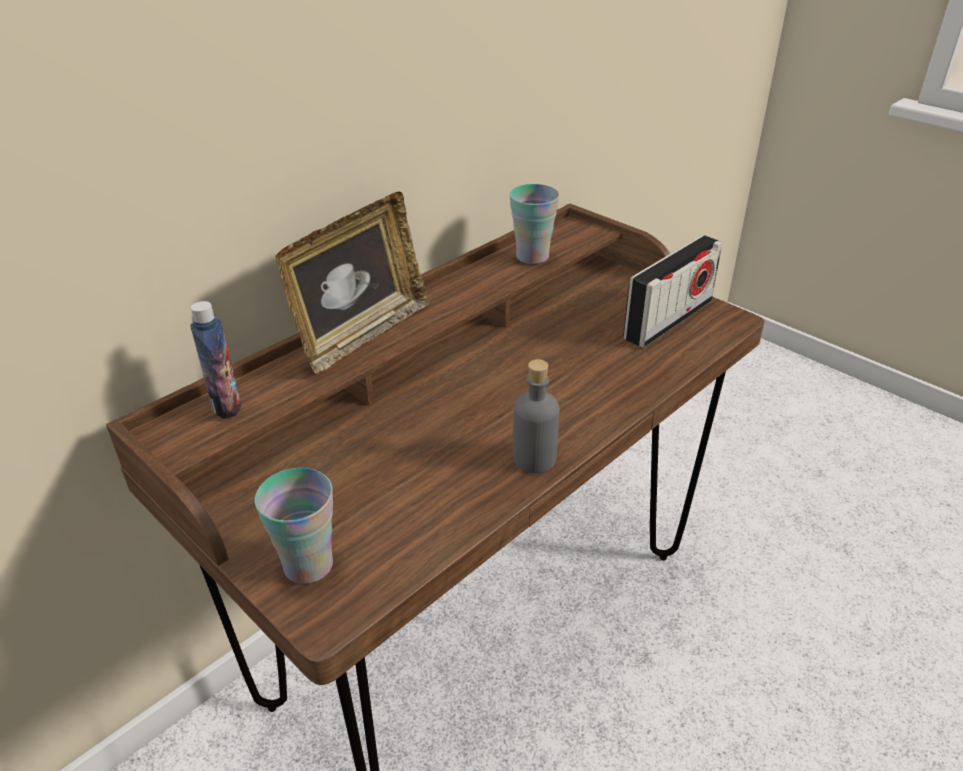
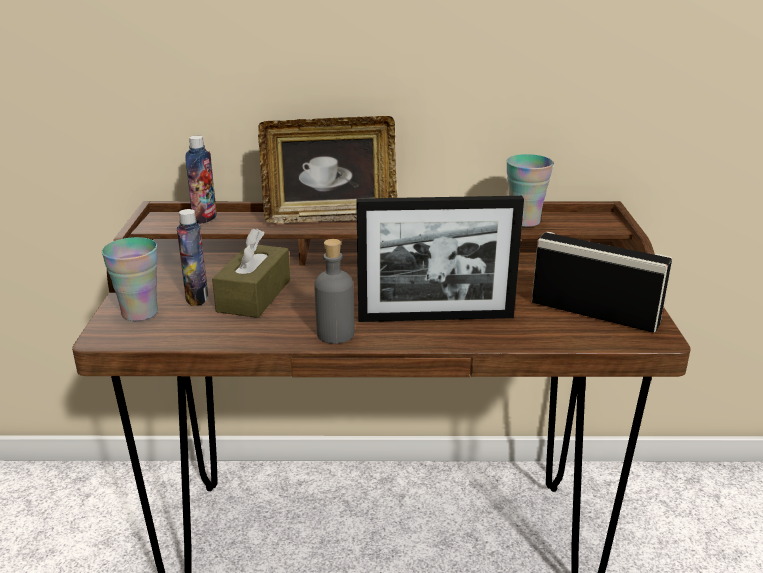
camera: 45 degrees right, 10 degrees down
(337, 506) = (197, 298): none -> bottle
(390, 466) = (254, 295): none -> brown tissue box
(578, 391) = (435, 317): none -> picture frame
(668, 320) = (594, 312): radio -> radio turned 150 degrees counterclockwise

